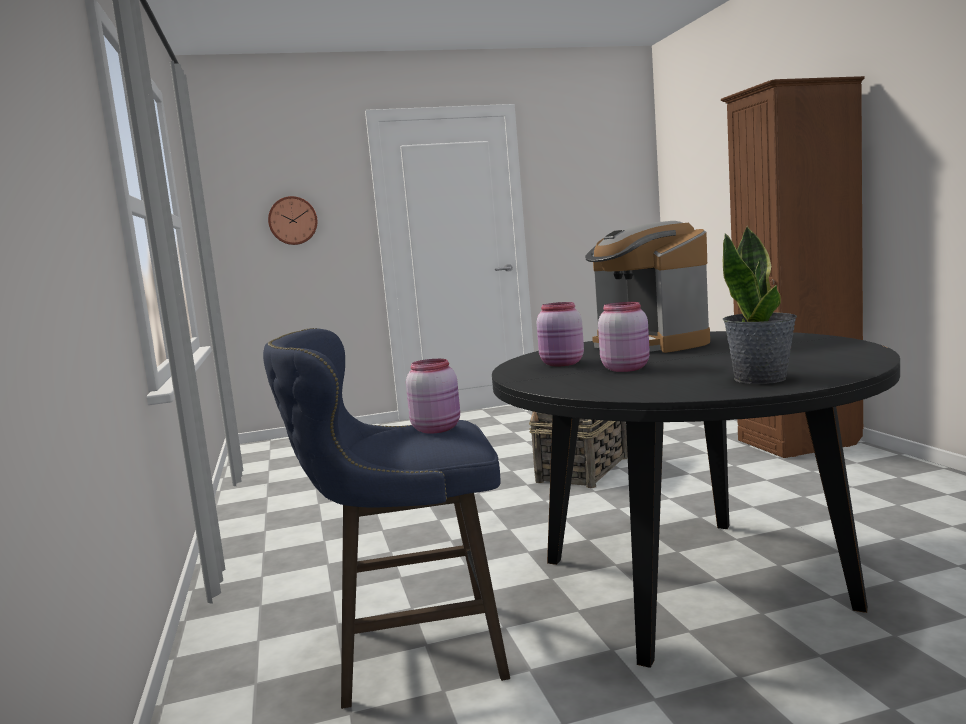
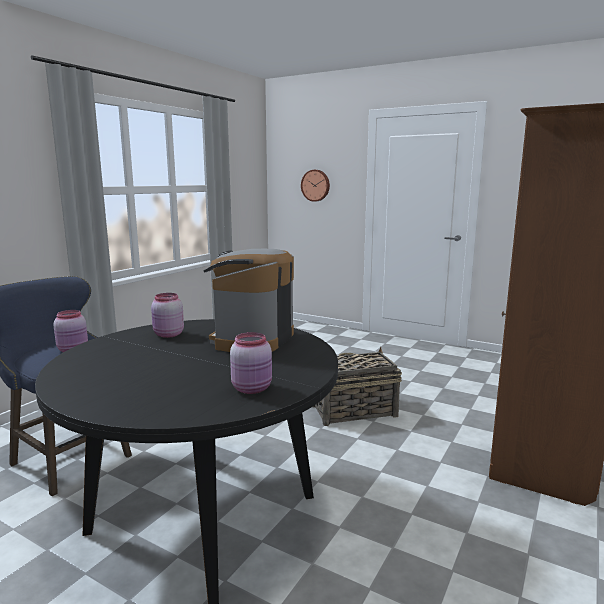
camera: 45 degrees right, 5 degrees up
(626, 368) = (151, 352): pink jar -> pink jar (253, 388)
(761, 378) = (110, 394): potted plant -> none

